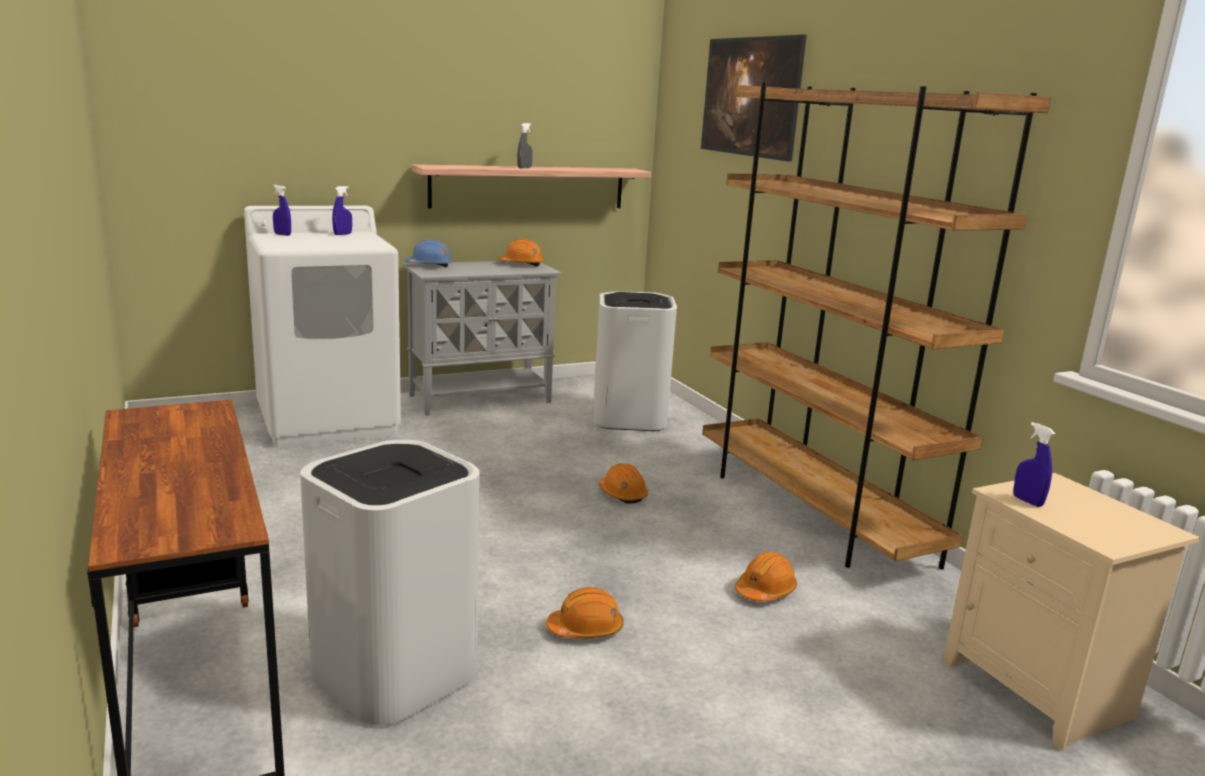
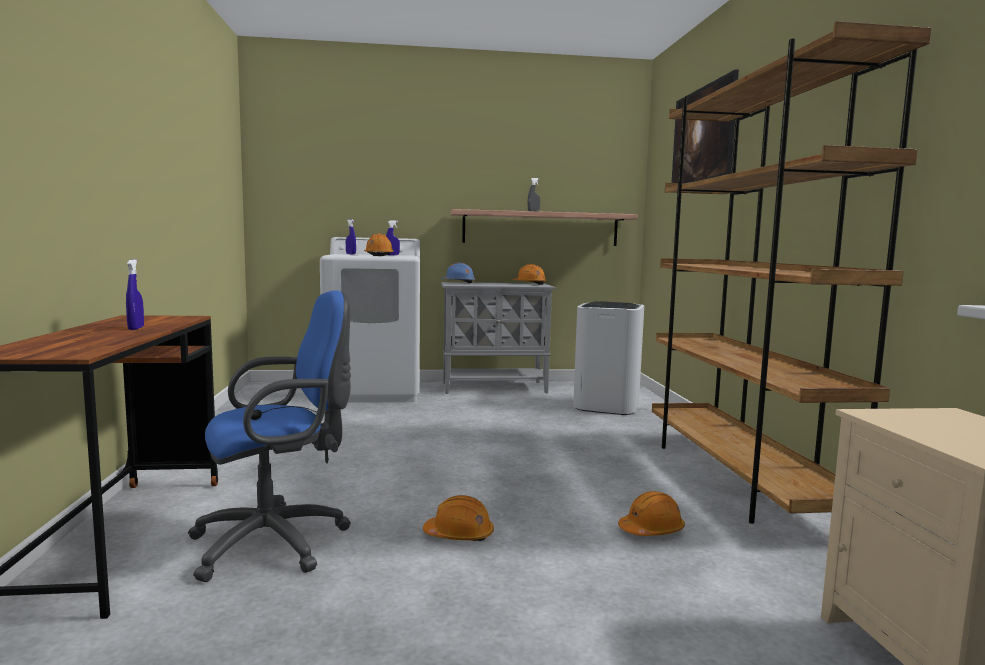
camera: 20 degrees right, 10 degrees down
(396, 673) = (278, 542): white trash can -> blue office chair
(622, 494) = (564, 450): orange hard hat -> orange hard hat (379, 255)
(1027, 501) = (898, 421): blue spray bottle -> blue spray bottle (136, 328)

